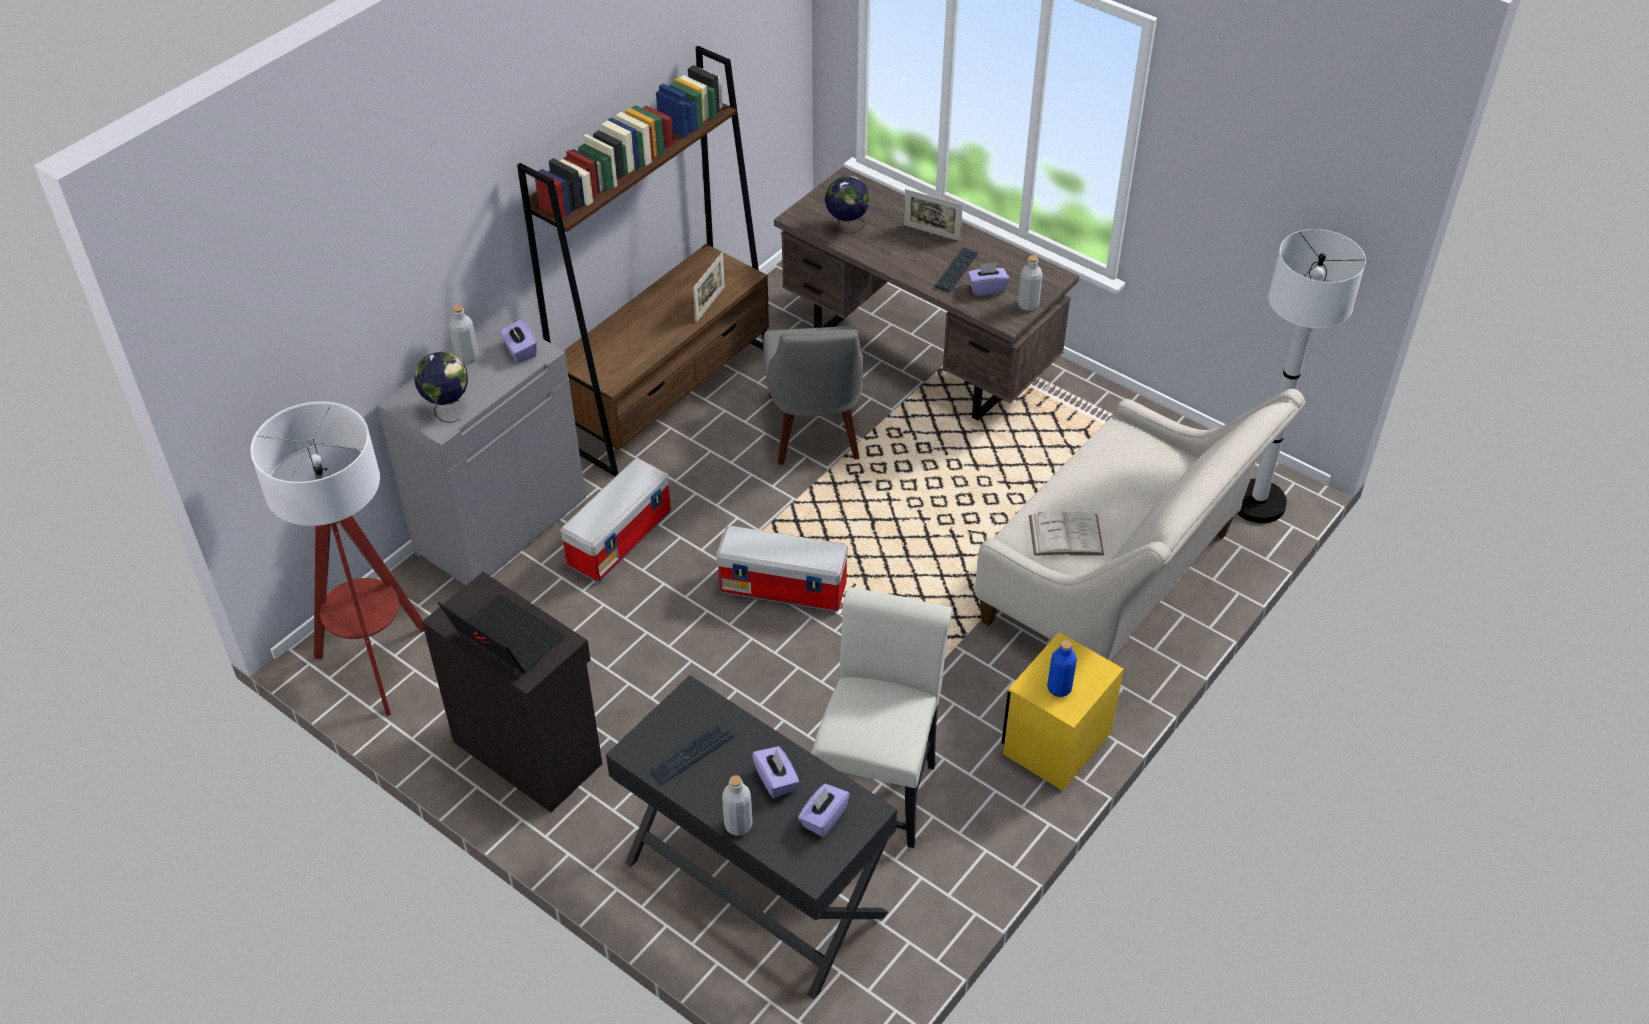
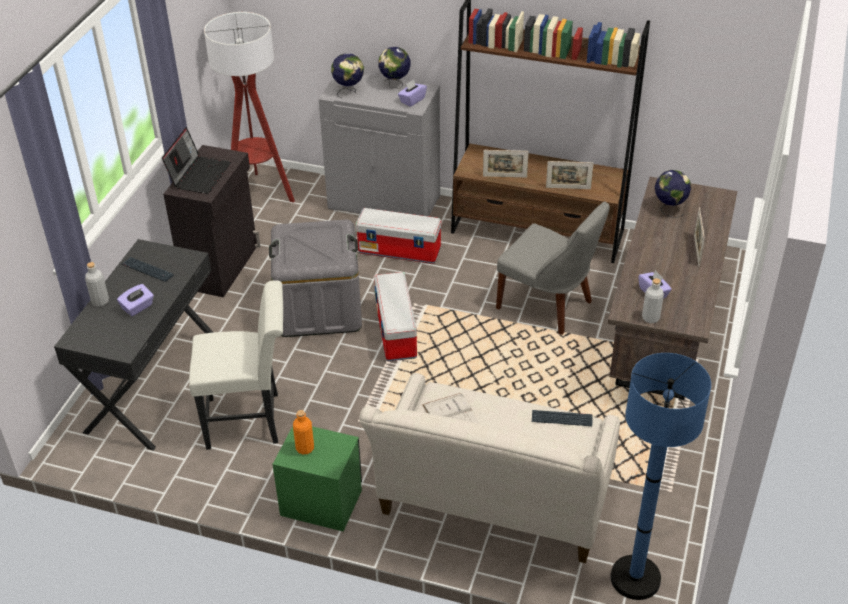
camera: 70 degrees right, 5 degrees down
(467, 357) = (395, 85): grey bottle -> globe
(648, 351) = (504, 176): none -> picture frame
(691, 657) = (319, 308): none -> grey storage box
(814, 431) = (548, 306): grey chair -> grey chair turned 120 degrees counterclockwise
(823, 818) = (114, 334): purple tissue box -> none
(956, 270) = (662, 273): keyboard -> keyboard (562, 419)
(1056, 743) = (321, 502): yellow nightstand -> green nightstand
(1059, 688) = (305, 448): blue bottle -> orange bottle
(1257, 503) = (635, 578): white floor lamp -> blue floor lamp

